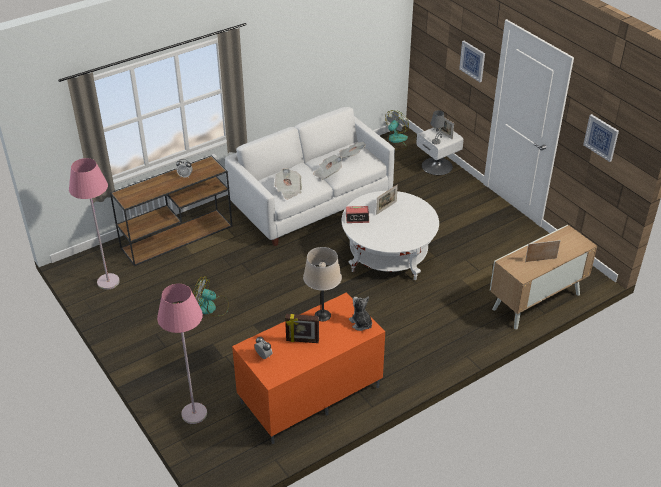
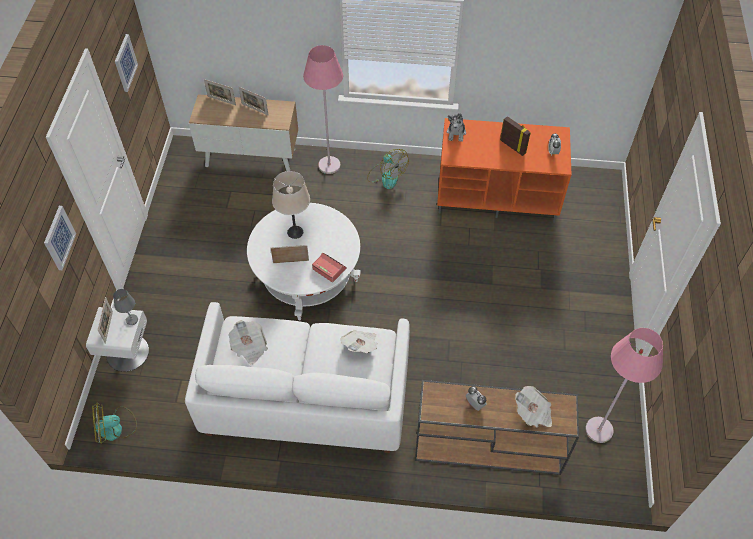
camera: 140 degrees left, 15 degrees up
(194, 413) = (597, 236): pink floor lamp -> pink floor lamp (329, 165)
(211, 307) = (516, 327): fan -> fan (386, 176)
(322, 315) = (479, 156): beige table lamp -> beige table lamp (295, 232)
(327, 173) = (301, 336): newspaper -> newspaper (533, 413)
(573, 251) = (221, 100): none -> picture frame

